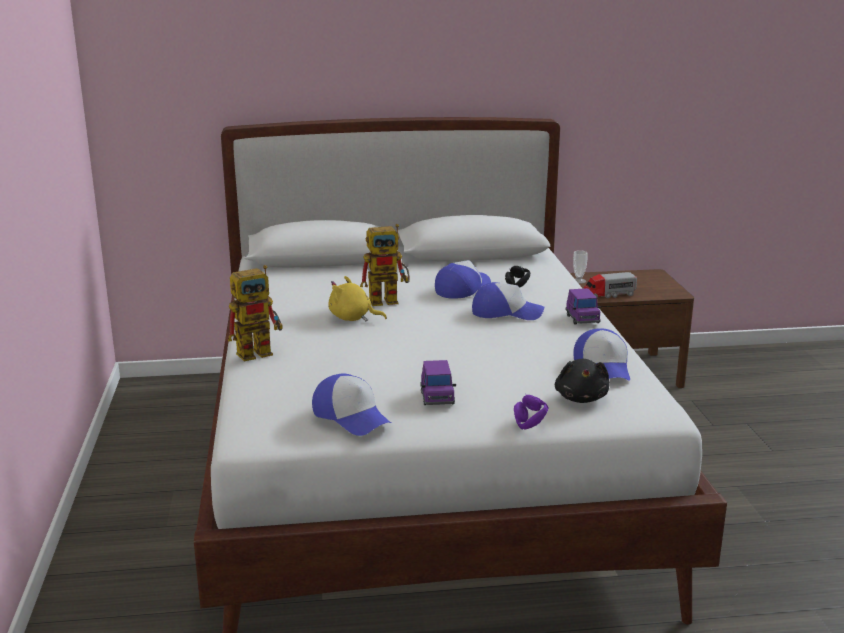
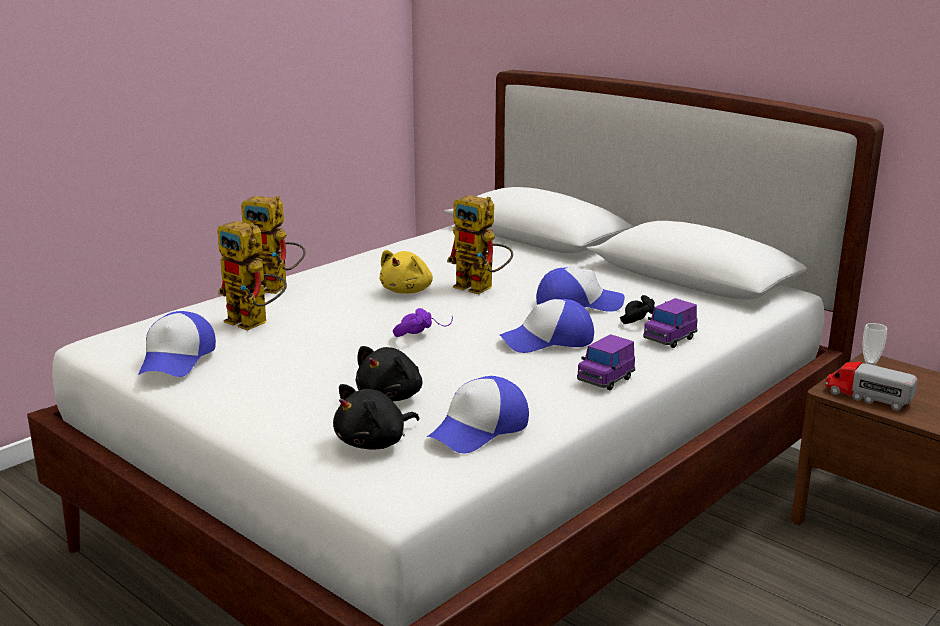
camera: 50 degrees right, 0 degrees up
(330, 375) = (255, 323): none -> toy robot
(353, 318) = (408, 291): yellow plush toy -> yellow plush toy turned 135 degrees counterclockwise
(437, 398) = (273, 379): purple toy car -> purple toy car (669, 339)
(506, 313) = (548, 341): cap -> cap turned 105 degrees clockwise
(520, 374) = (392, 396): none -> black plush toy
(524, 417) = (280, 429): purple headphones -> purple headphones (421, 332)

